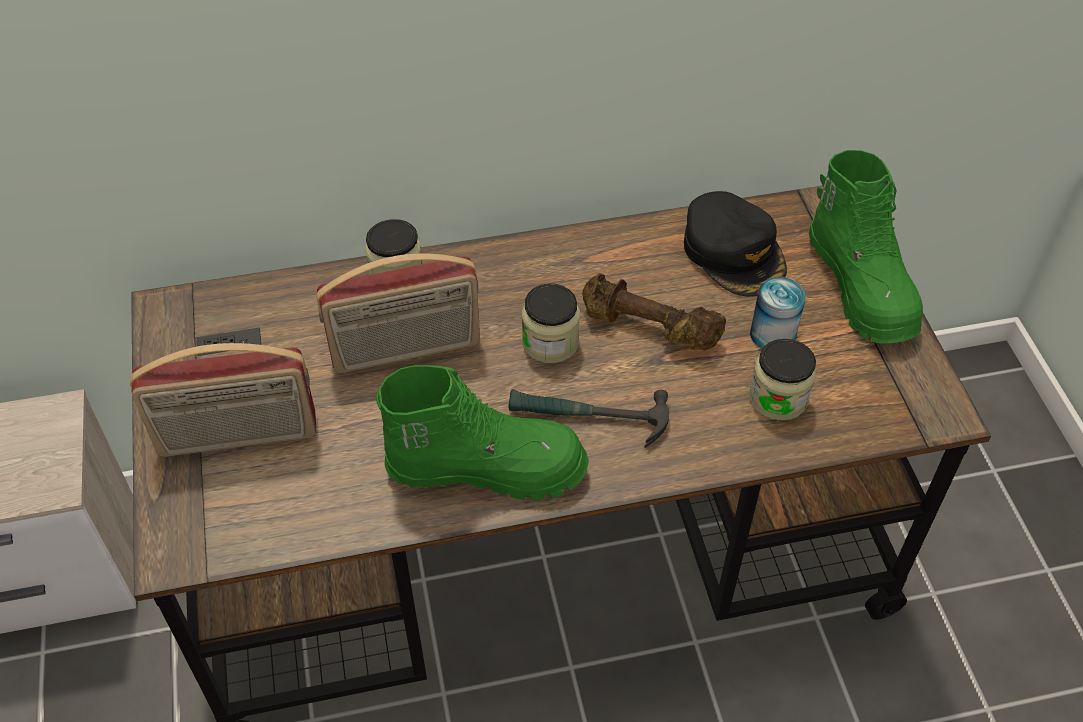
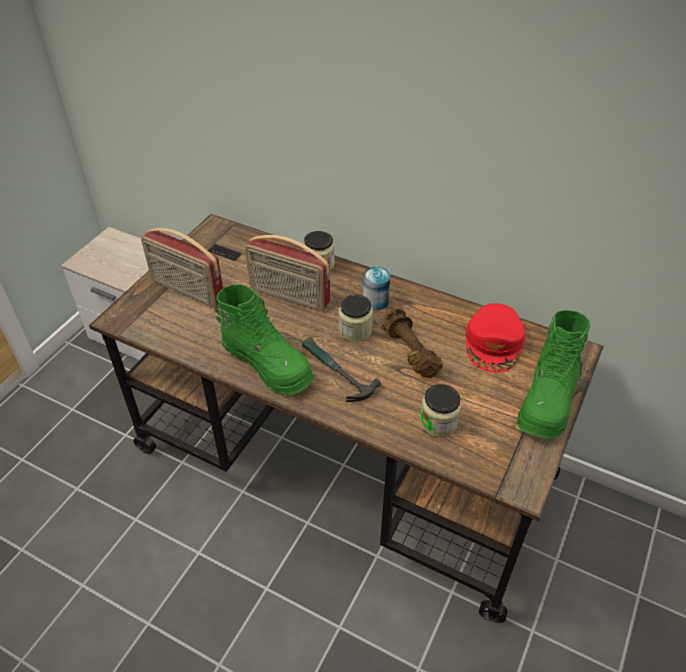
camera: 40 degrees right, 5 degrees down
(734, 252) = (494, 343): black cap -> red cap
(772, 334) = (470, 392): can -> can (375, 301)

